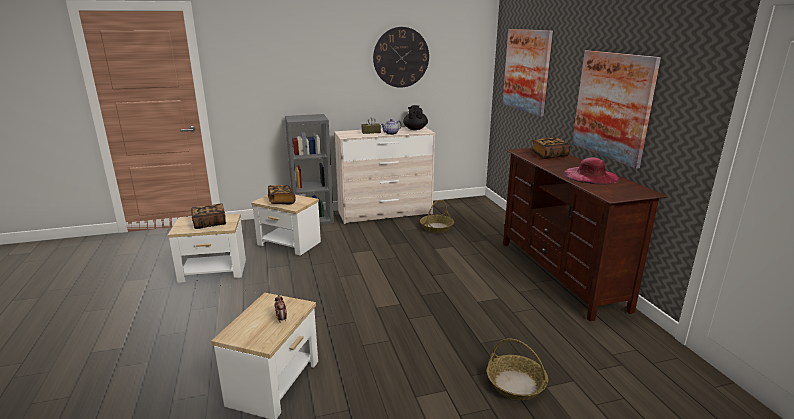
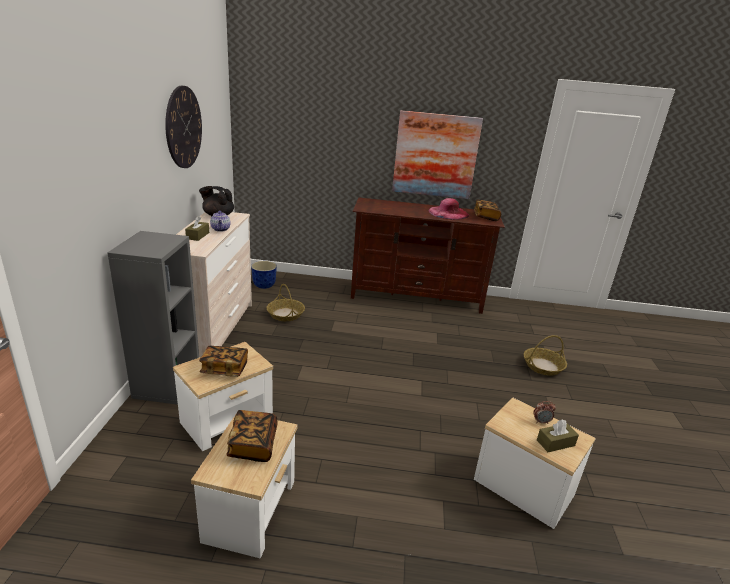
camera: 70 degrees left, 5 degrees up
(251, 329) = (555, 443): none -> brown tissue box
(470, 210) = (264, 285): none -> planter
(526, 70) = (303, 128): picture -> none
(549, 155) = (386, 205): book -> book (486, 217)

